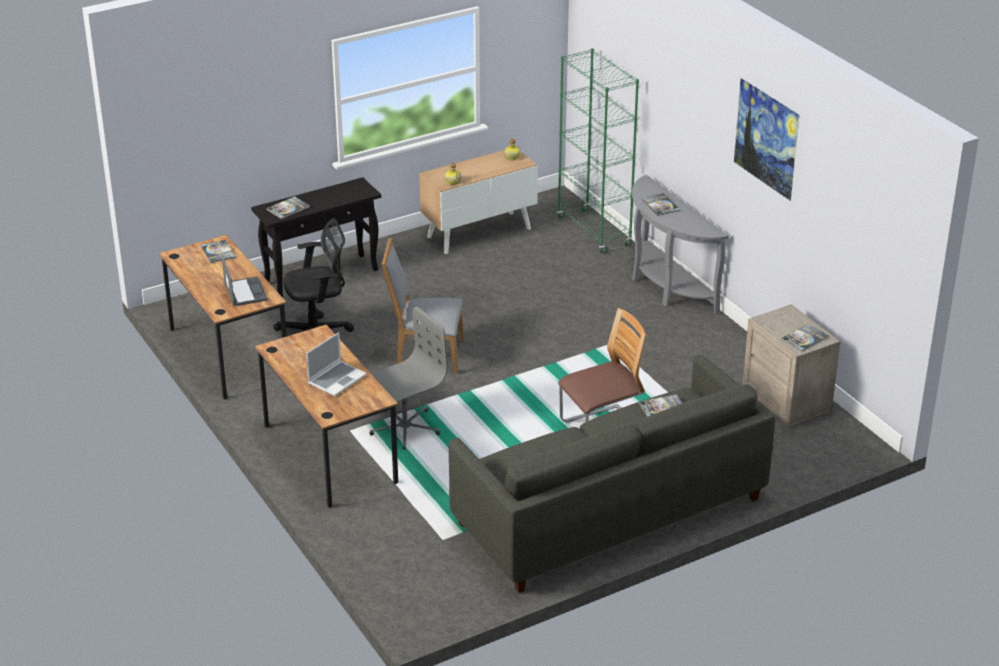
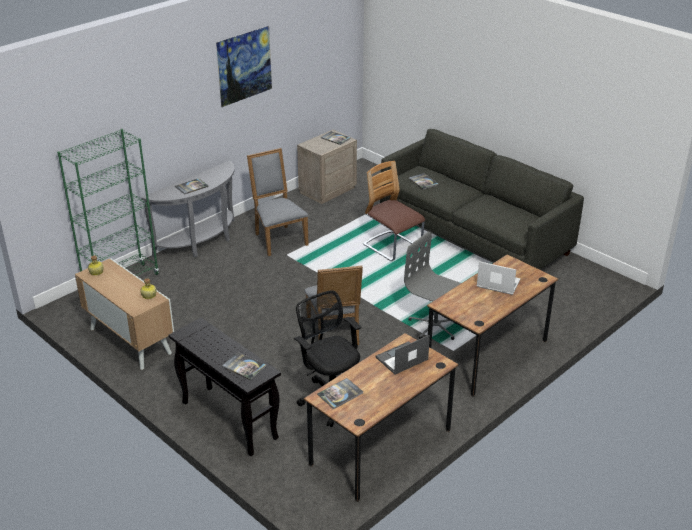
camera: 105 degrees left, 0 degrees up
(656, 342) = (278, 238): none -> grey chair

